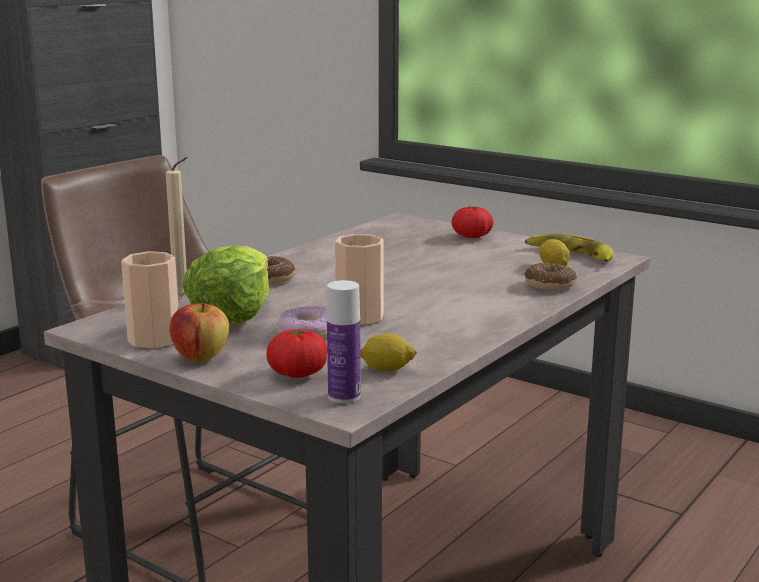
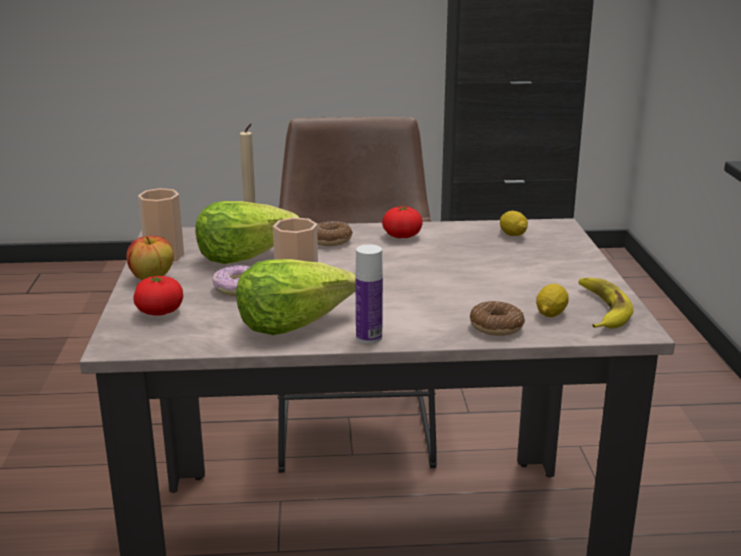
camera: 50 degrees right, 5 degrees up
(344, 396) = (136, 338): bottle -> bottle (369, 337)
(386, 369) = (205, 333): lemon -> lemon (512, 234)
(425, 335) = (292, 323): none -> lettuce
(472, 236) = (568, 260): tomato -> tomato (402, 236)

